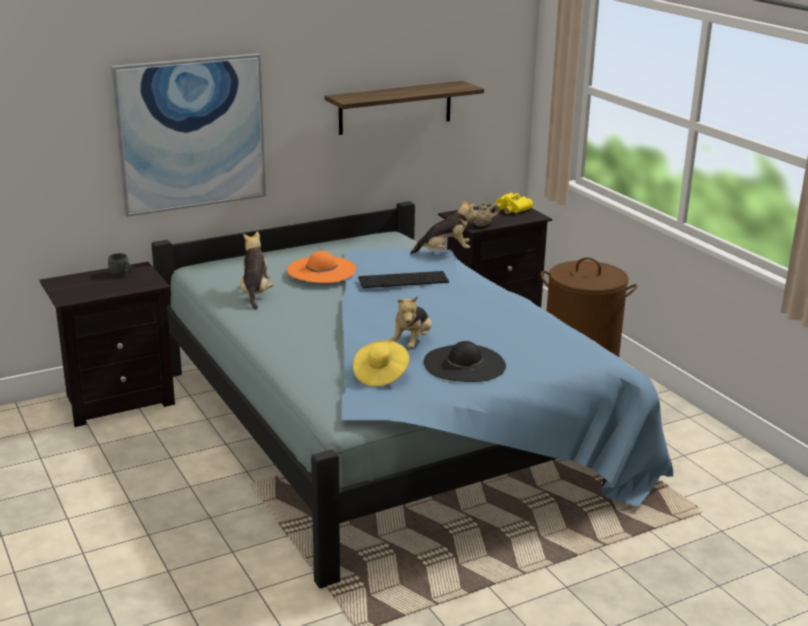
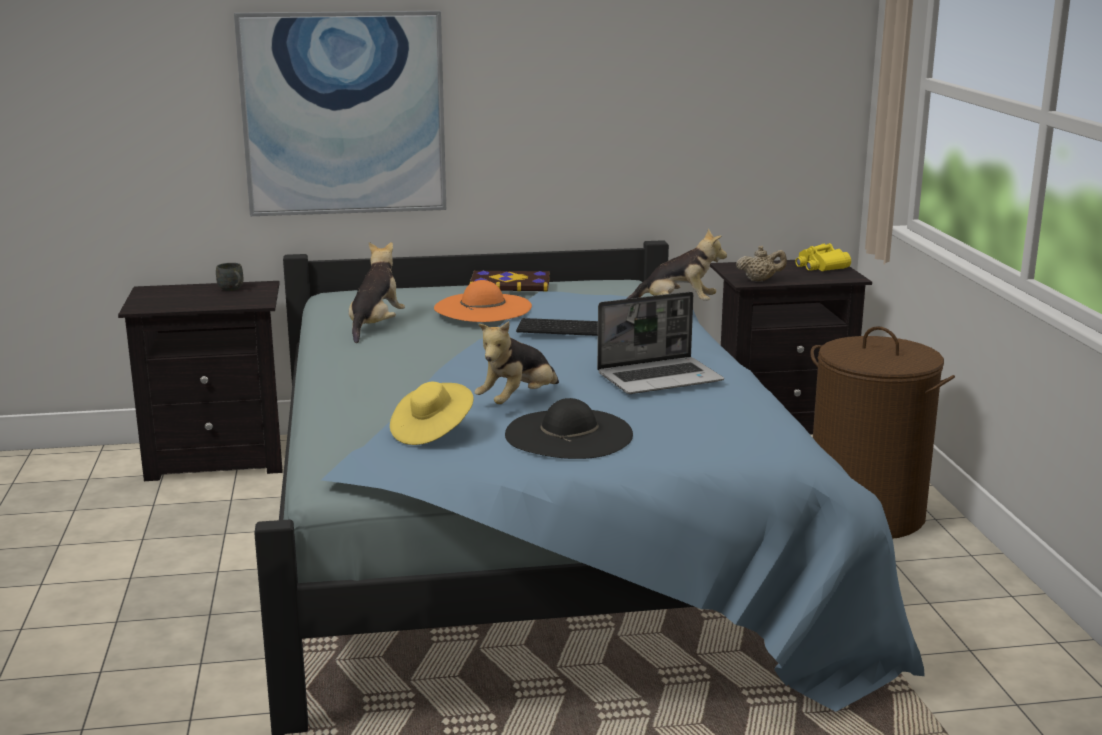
camera: 20 degrees right, 5 degrees down
(320, 246) = (510, 284): none -> book
(395, 107) = (646, 103): shelf -> none
(484, 313) = (660, 378): none -> laptop

